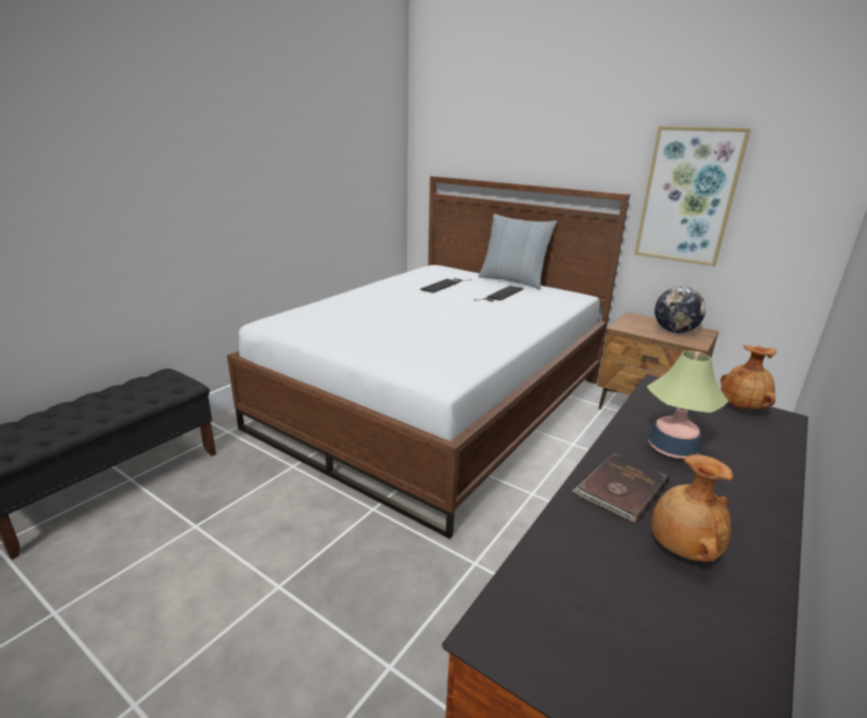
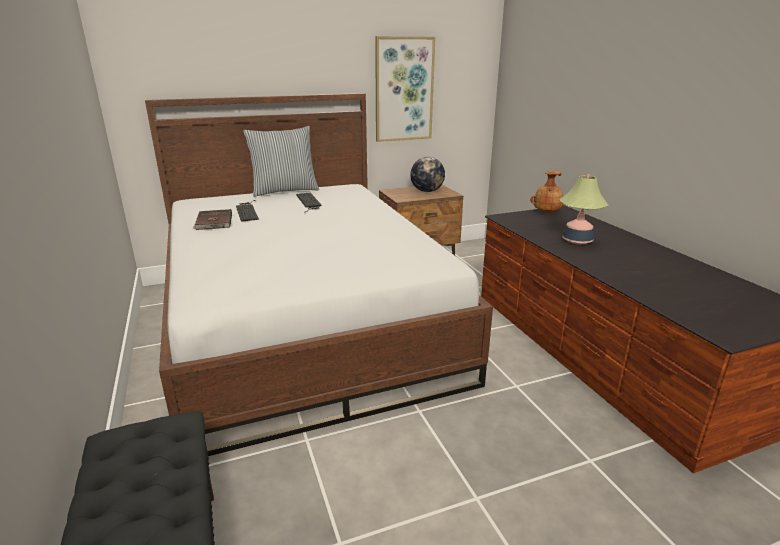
camera: 55 degrees left, 0 degrees up
(620, 489) = (610, 265): brown book -> brown book (213, 222)
(681, 549) = (668, 271): brown vase -> none

